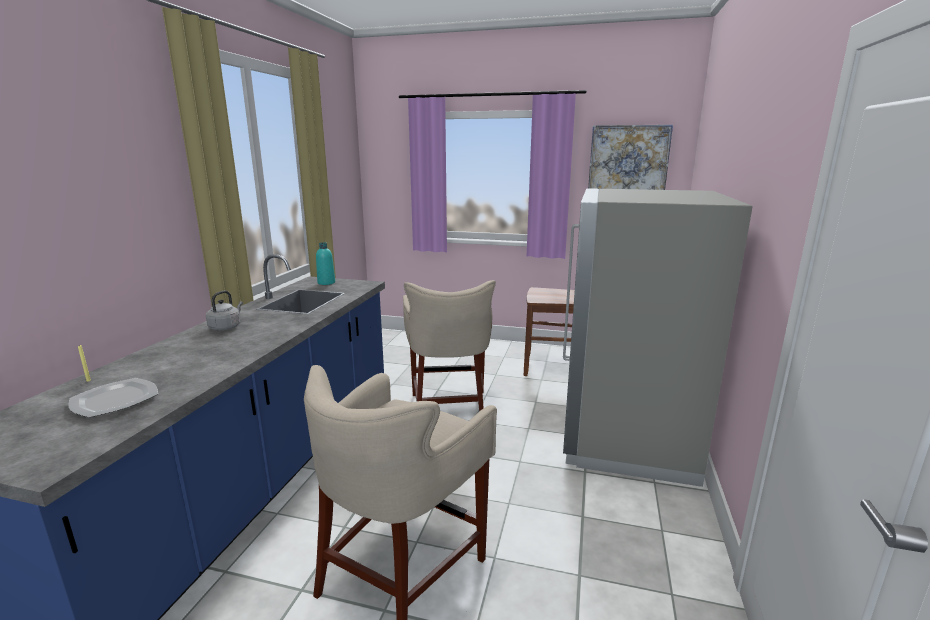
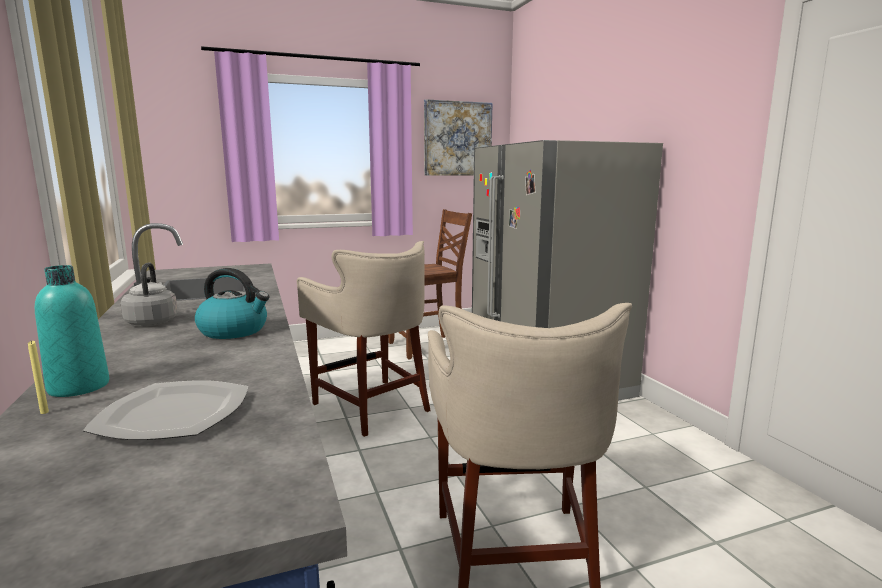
camera: 35 degrees left, 5 degrees down
(242, 346) = (234, 331): none -> kettle
(326, 283) = (194, 271): turquoise bottle -> turquoise bottle (79, 387)

